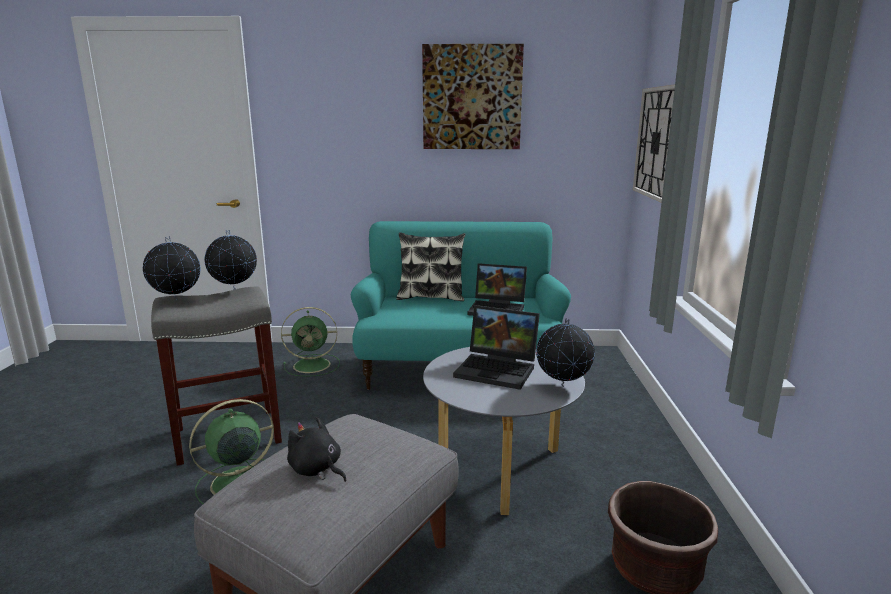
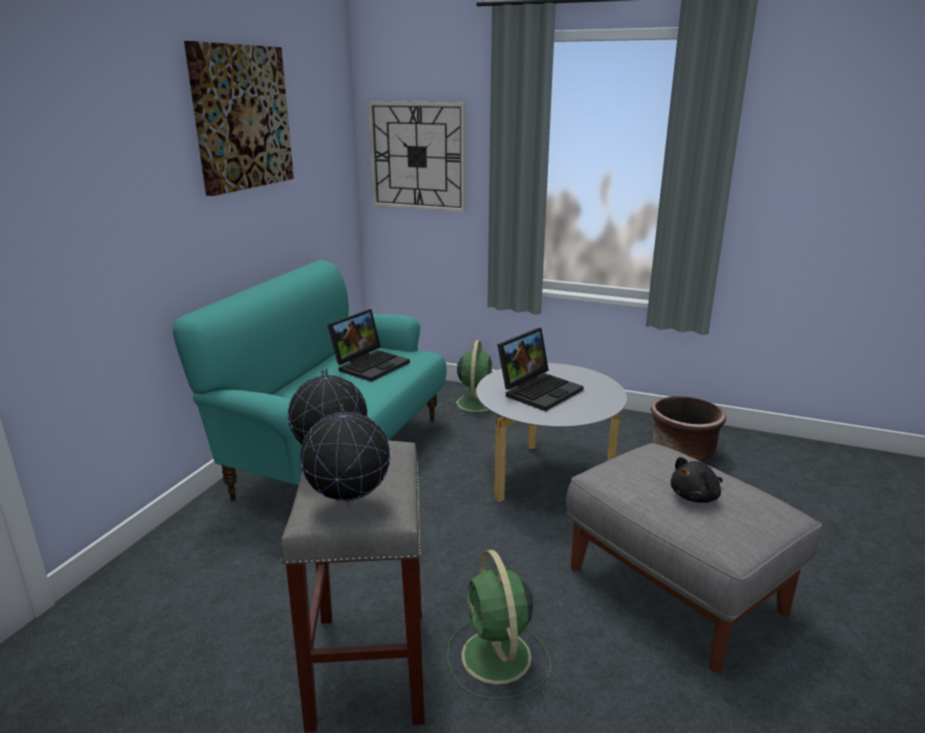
camera: 70 degrees left, 5 degrees up
(313, 365) = (209, 564): green fan -> green fan (476, 402)
(431, 297) = (284, 389): pillow -> none
(562, 385) = (582, 374): globe -> none

